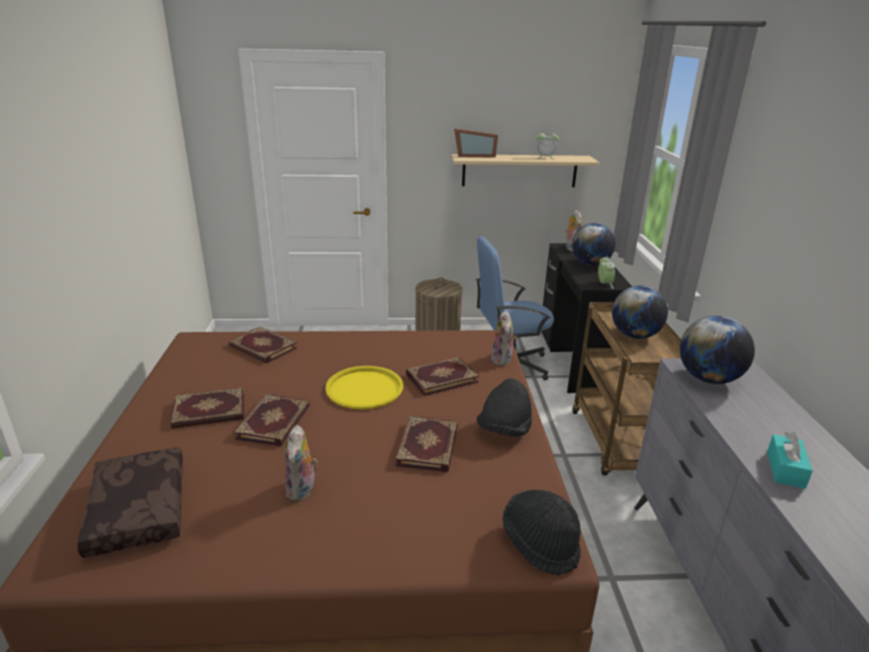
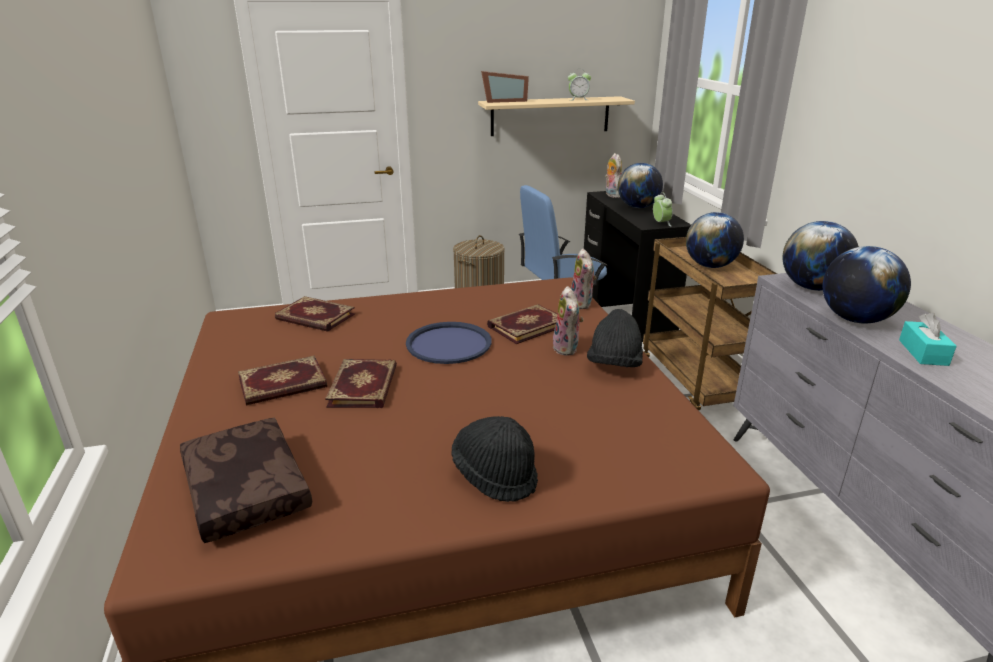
camera: 10 degrees left, 0 degrees up
(302, 490) = (427, 445): plush toy -> plush toy (567, 348)
(364, 388) = (448, 344): yellow tray -> blue tray
(429, 446) = (544, 389): book -> none
(540, 543) = (699, 460): black hat -> black hat (495, 475)
(734, 421) = (855, 319): none -> globe

